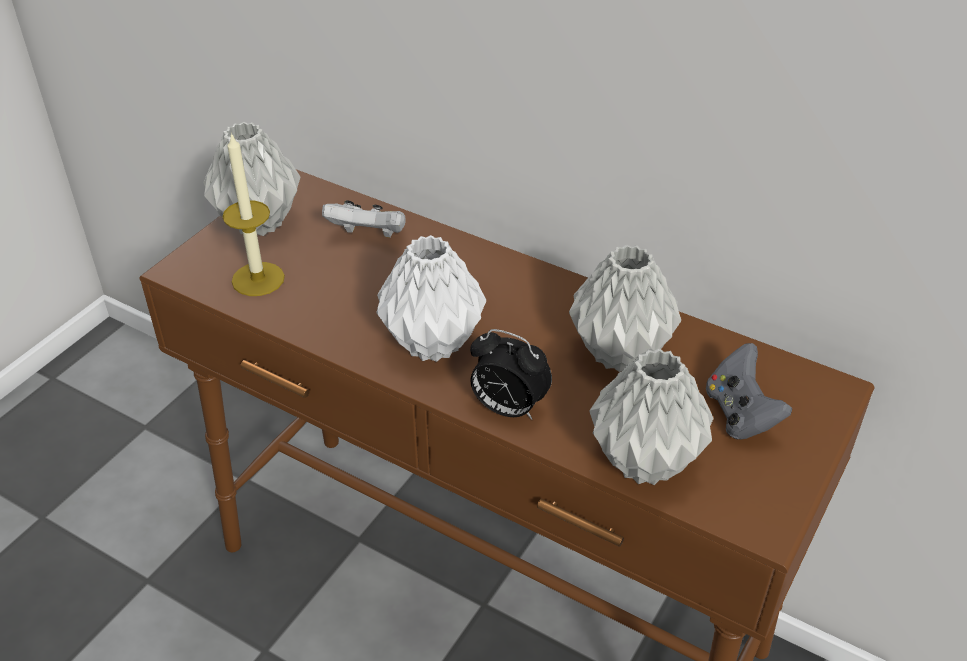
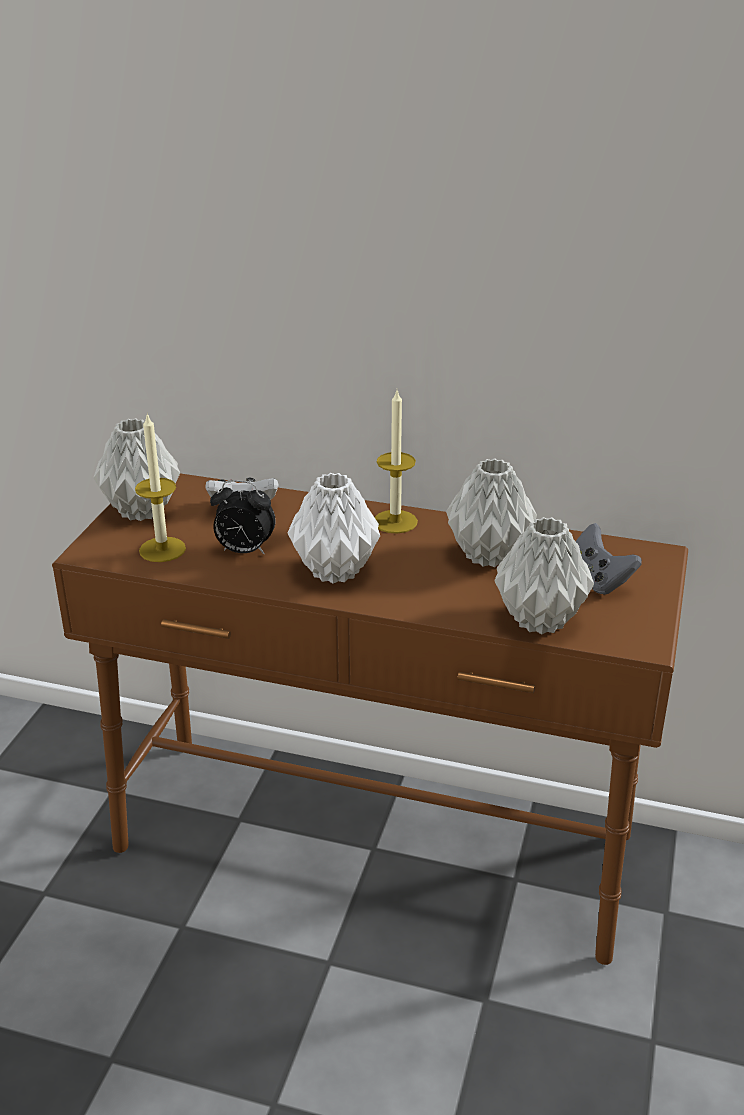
camera: 15 degrees left, 10 degrees down
(507, 408) = (417, 604): alarm clock -> alarm clock (244, 551)
(529, 285) = (395, 521): none -> candle

